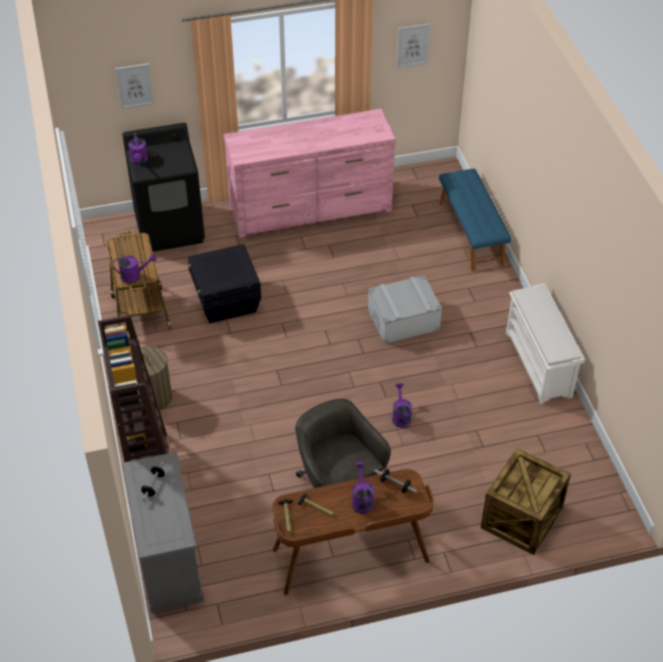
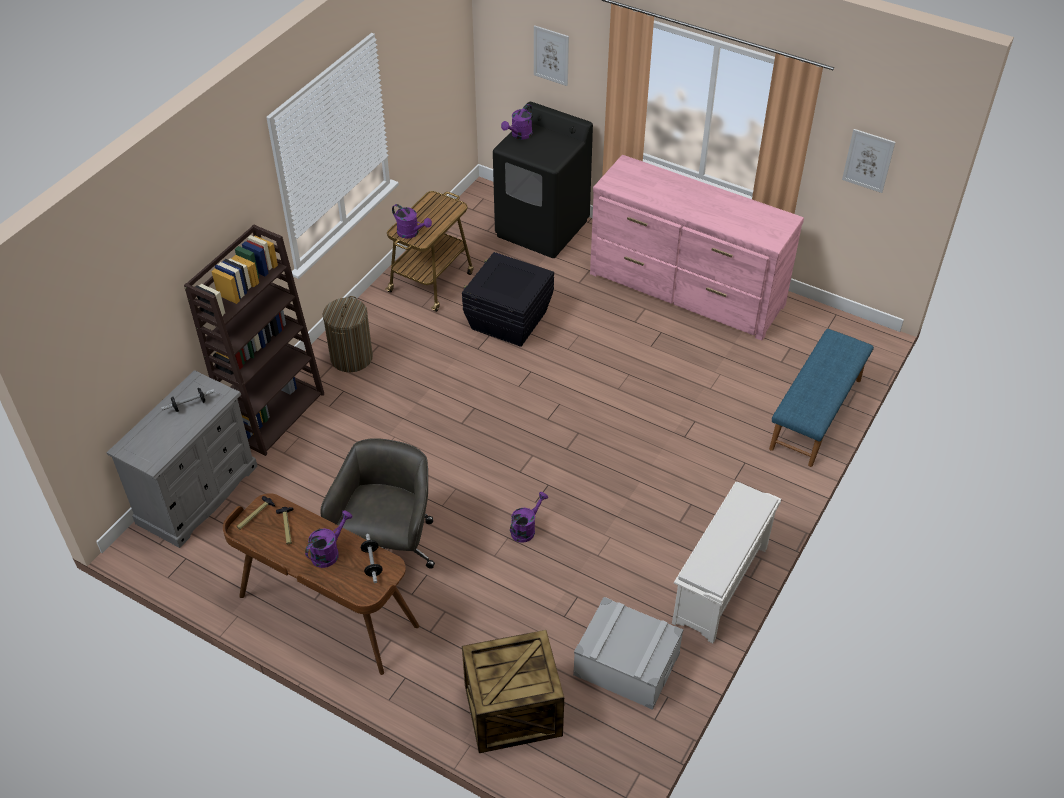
camera: 45 degrees right, 0 degrees up
(403, 320) = (641, 446): grey storage box -> grey storage box (626, 664)

